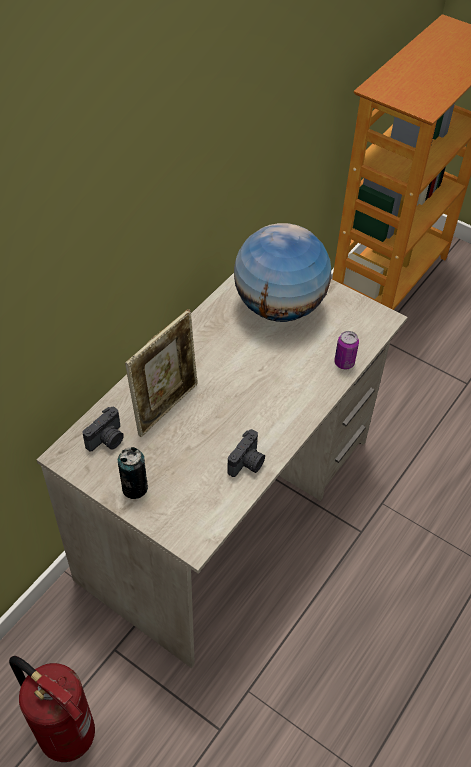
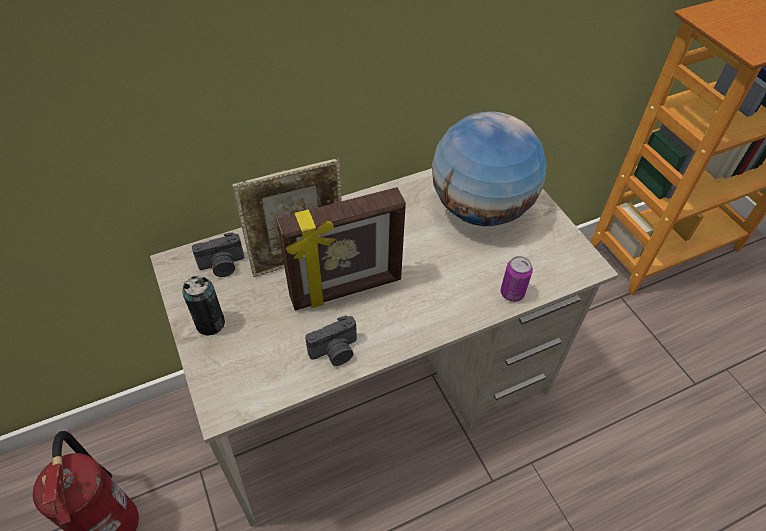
camera: 30 degrees right, 0 degrees up
(222, 414) = (346, 290): none -> picture frame

